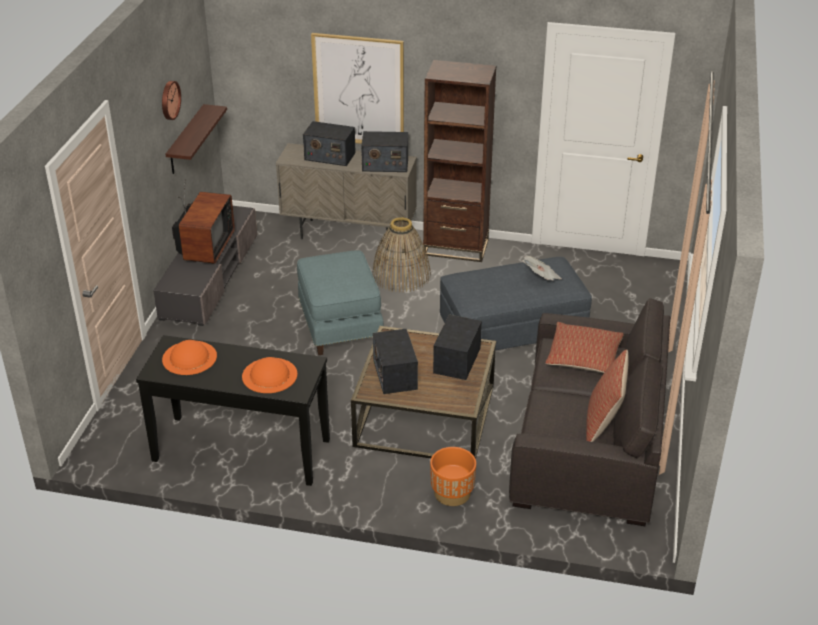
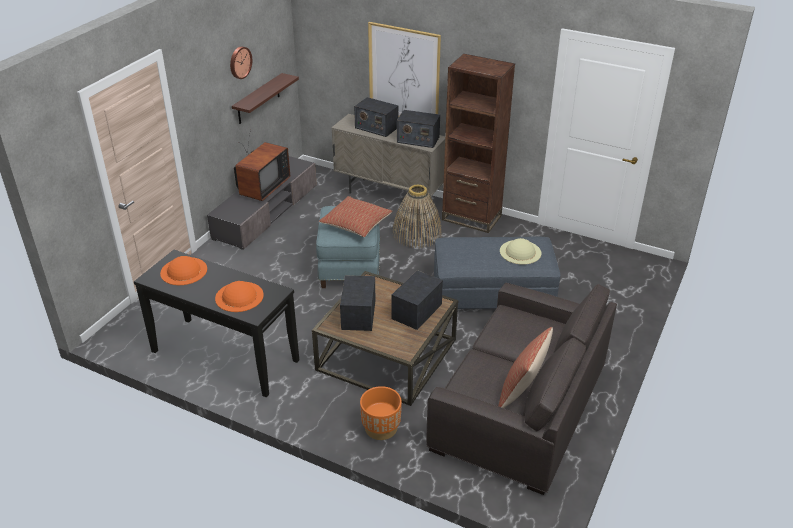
camera: 15 degrees right, 0 degrees up
(541, 277) = (520, 252): newspaper -> beige hat
(584, 357) = (528, 328): pillow -> pillow (356, 224)

